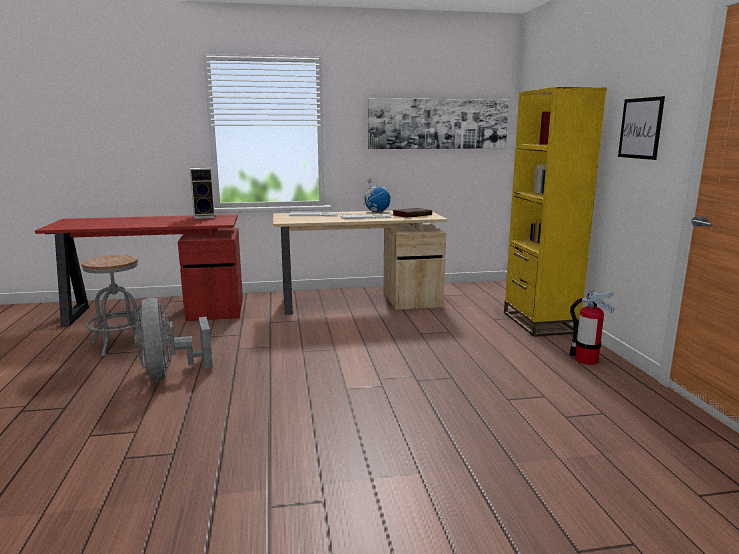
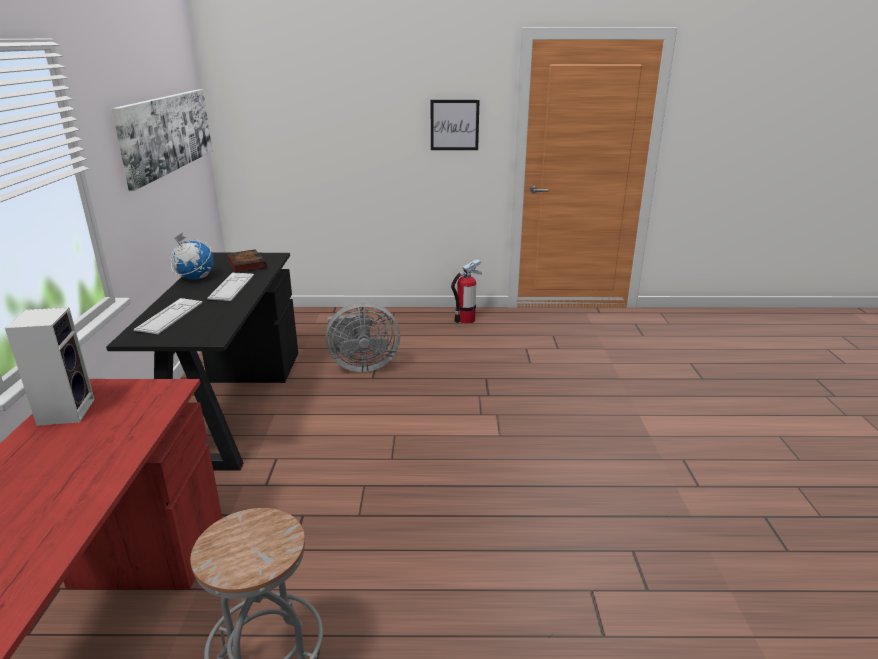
camera: 80 degrees left, 10 degrees up
(169, 374) = (430, 580): grey fan -> grey fan (361, 366)
(357, 302) = (232, 405): beige desk -> black desk
(539, 322) = (376, 318): yellow bookcase -> none

